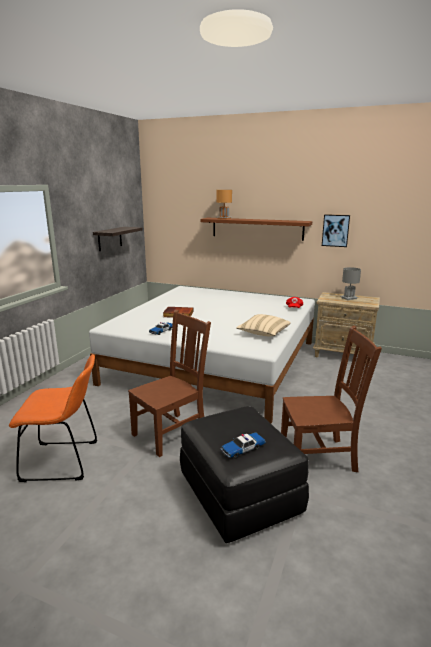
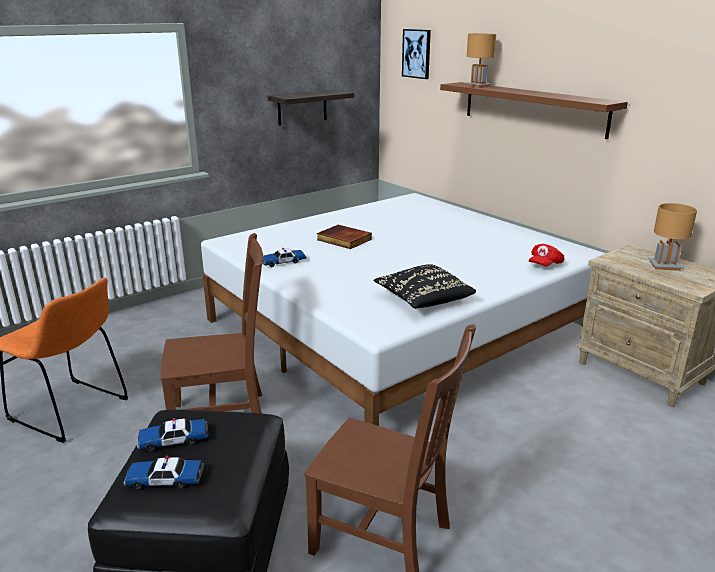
camera: 30 degrees right, 5 degrees up
(219, 431) = (173, 440): none -> toy car
(263, 333) = (423, 300): beige pillow -> black pillow
(335, 230) = (669, 125): picture -> picture (417, 53)
(348, 298) = (665, 266): grey table lamp -> brown table lamp

